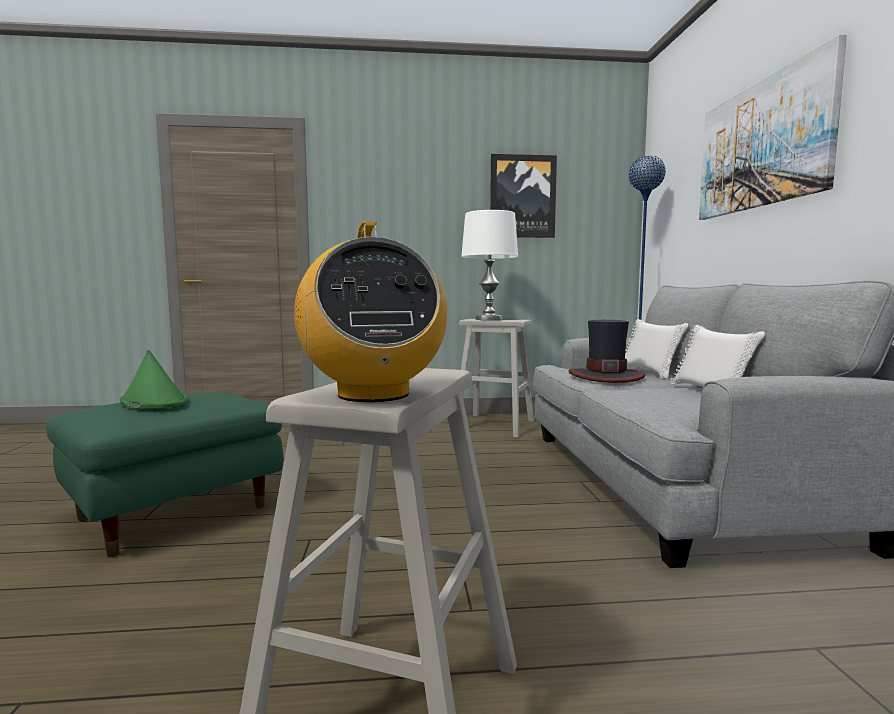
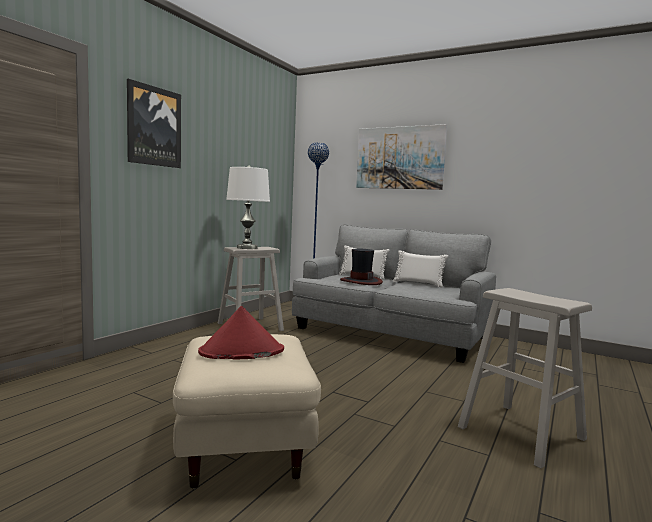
camera: 55 degrees left, 0 degrees up
(153, 402) = (241, 351): green hat -> red hat
(177, 512) = (244, 445): green ottoman -> beige ottoman
(373, 394) = (563, 300): radio -> none
(522, 197) = (241, 153): picture -> picture (154, 126)

